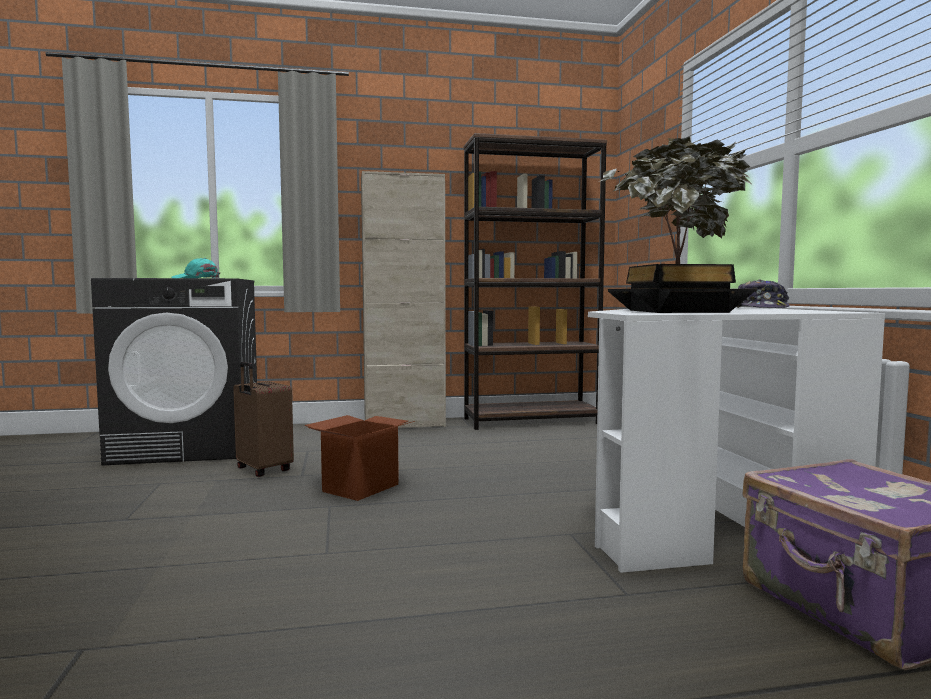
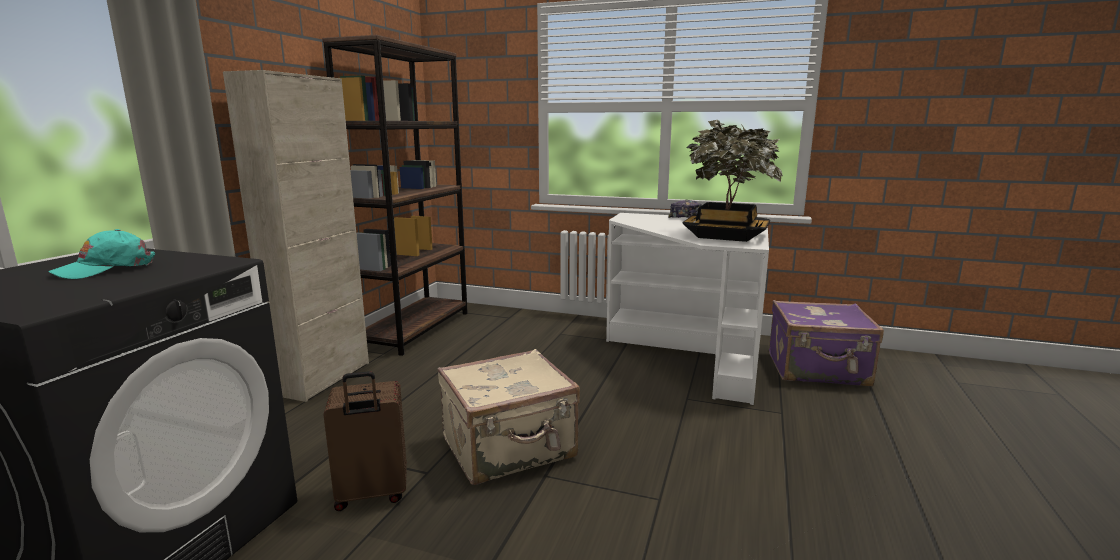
camera: 60 degrees left, 10 degrees up
(361, 488) = (510, 449): cardboard box -> beige suitcase

